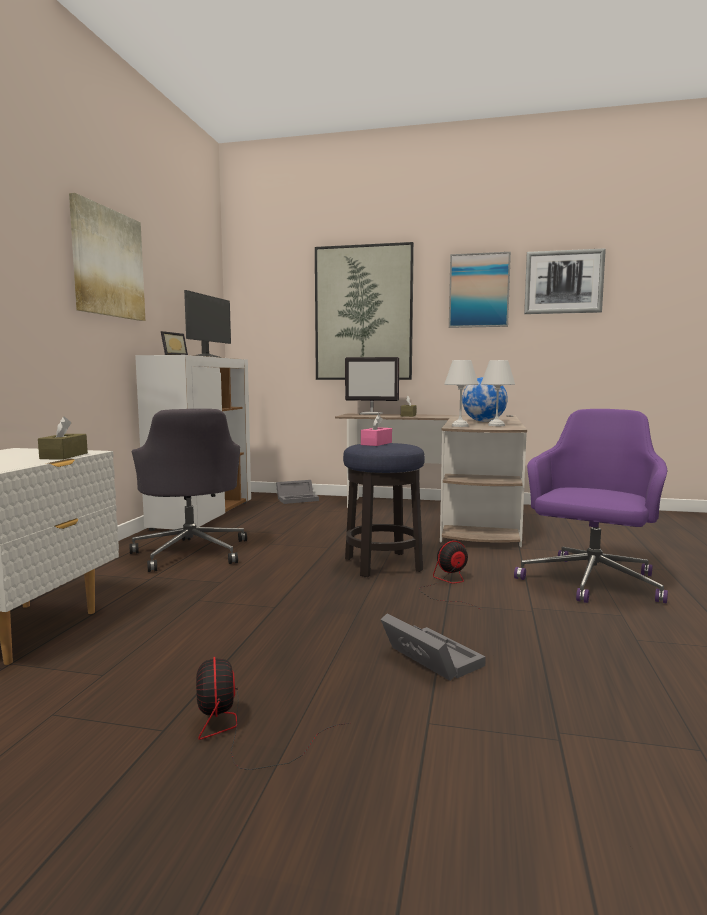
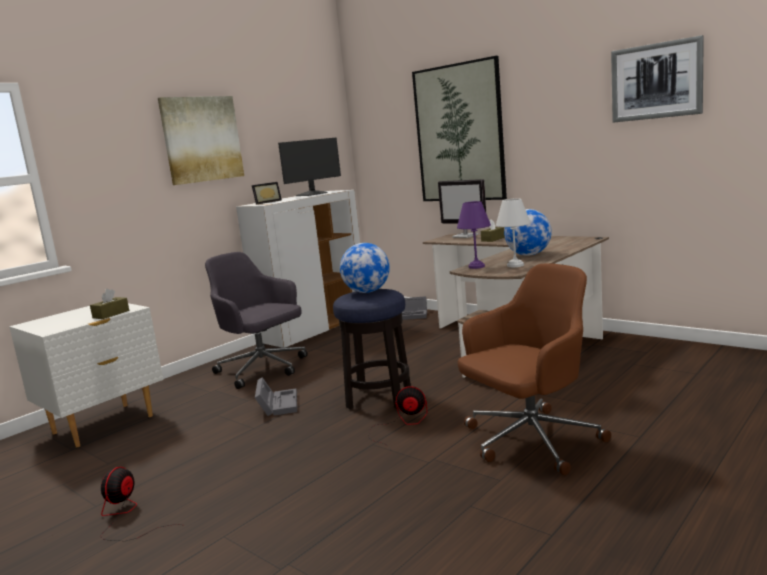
camera: 30 degrees right, 5 degrees up
(191, 552) = (263, 369): grey office chair -> grey office chair turned 120 degrees clockwise
(376, 443) = (367, 292): pink tissue box -> globe
(429, 658) = (291, 489): grey storage box -> grey storage box (277, 404)
(459, 426) = (476, 266): white table lamp -> purple table lamp
(479, 290) = (565, 100): picture -> none
(590, 583) = (530, 441): purple office chair -> brown office chair

